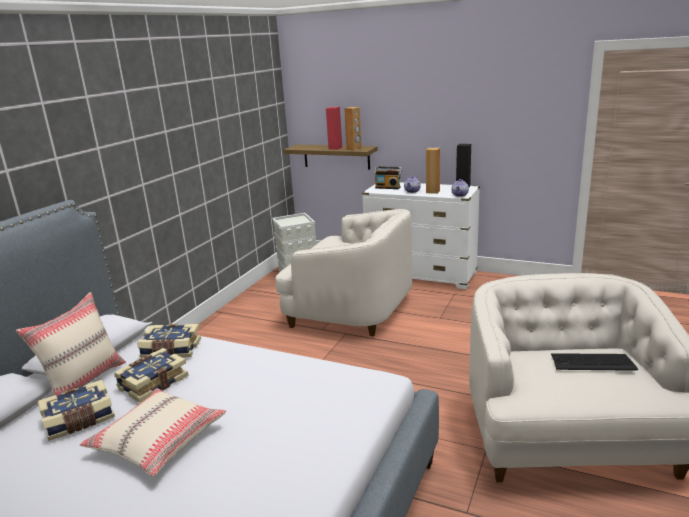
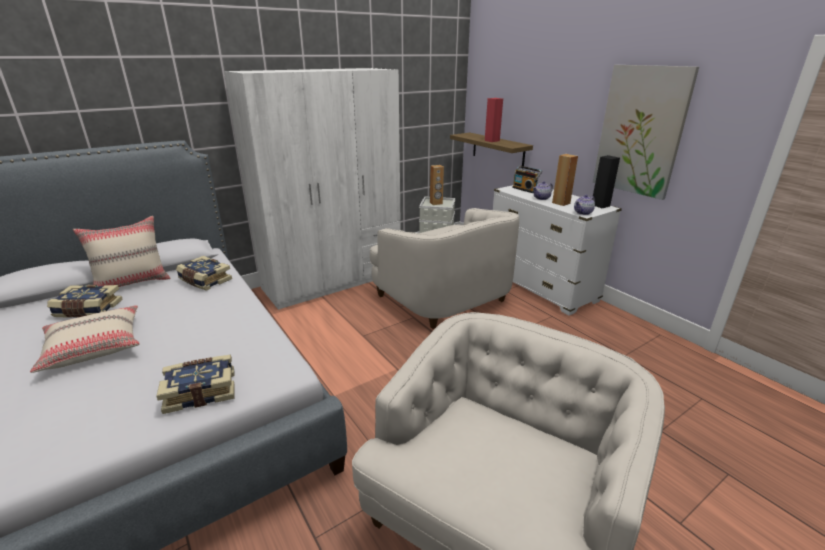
camera: 30 degrees right, 5 degrees up
(152, 383) = (159, 301): book -> book (201, 391)
(225, 329) = (334, 280): none -> white wardrobe
(354, 149) = (506, 144): brown speaker -> brown speaker (436, 203)
(482, 120) = (640, 131): none -> picture
(592, 363) = (522, 455): keyboard -> none

